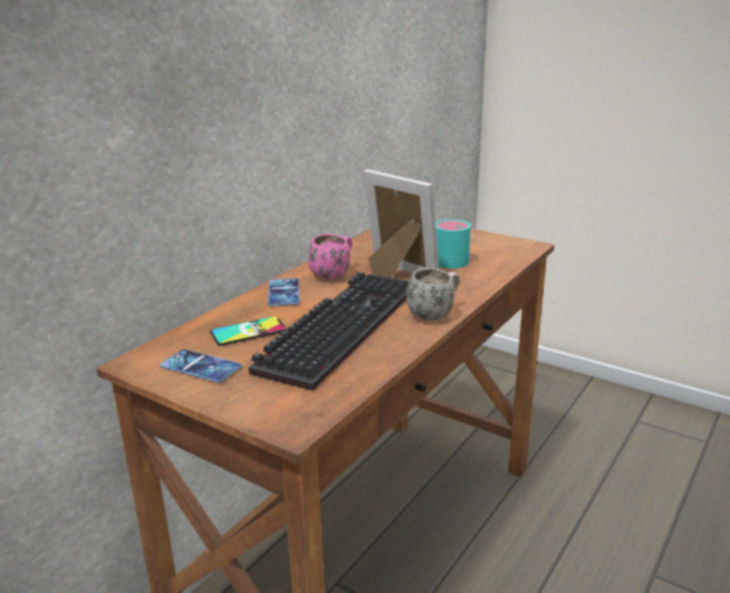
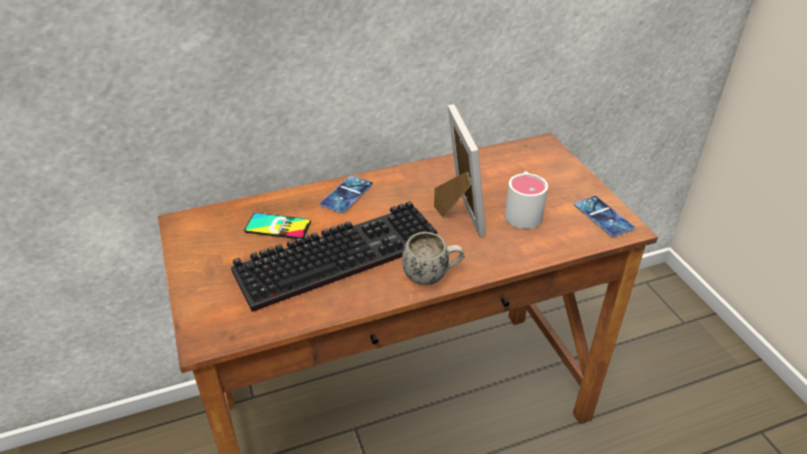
camera: 35 degrees right, 15 degrees up
(200, 366) = (212, 247): phone -> phone (603, 216)
(334, 274) = (407, 189): pink mug -> none
(445, 259) = (523, 211): turquoise mug -> white mug

